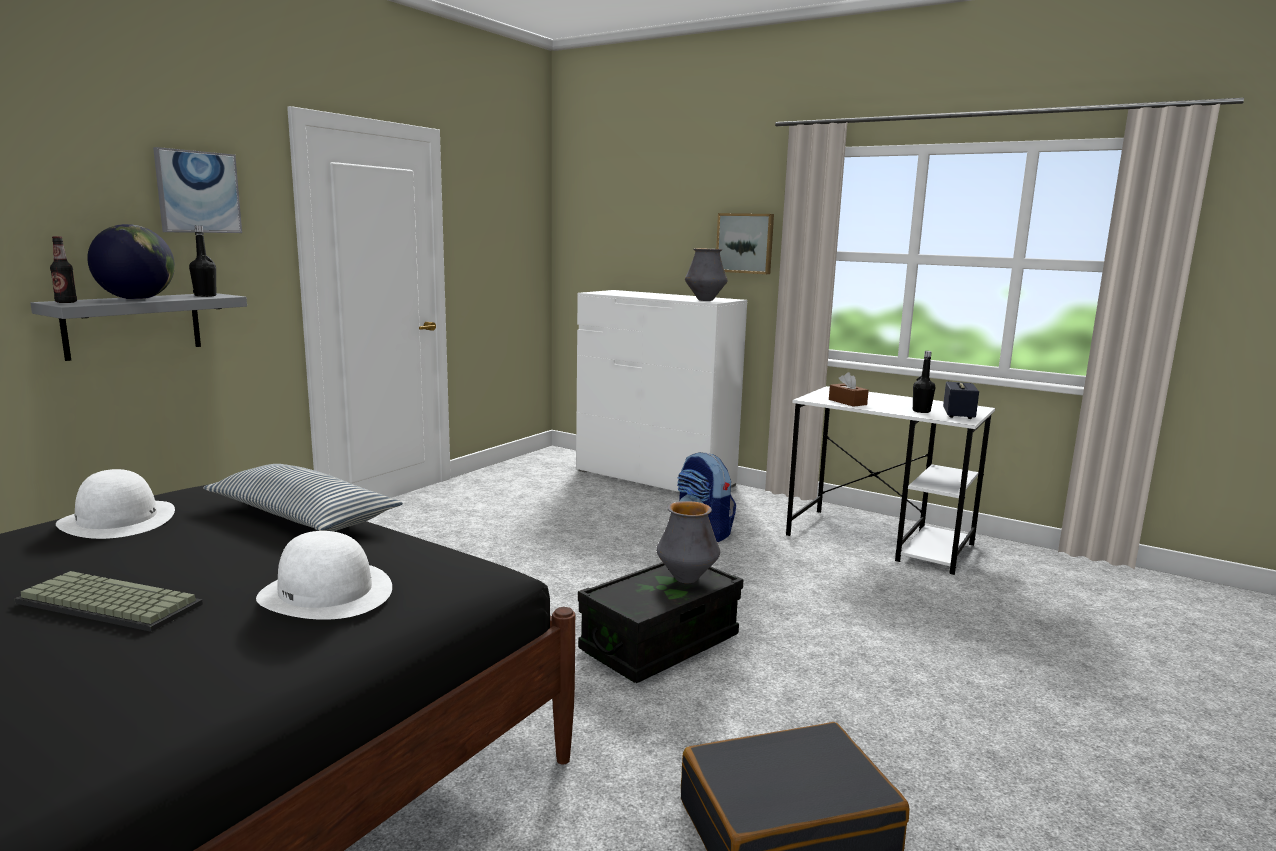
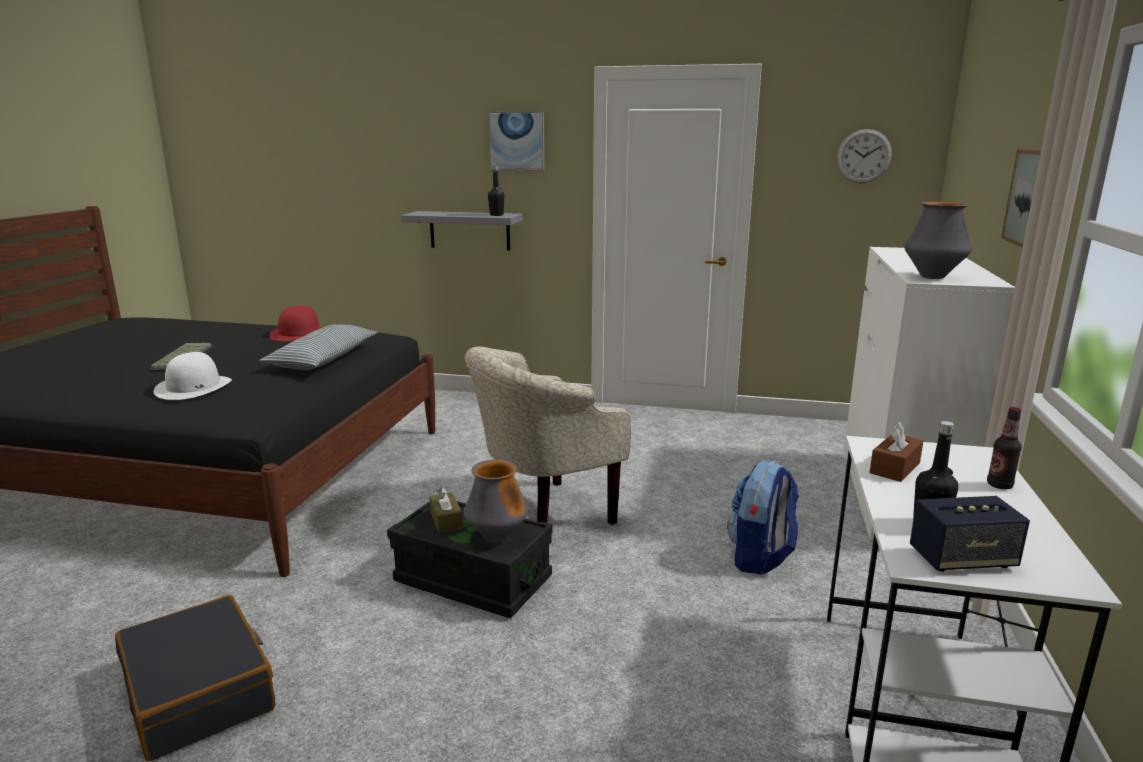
camera: 70 degrees right, 5 degrees up
(66, 302) = (421, 212): bottle -> bottle (999, 485)
(118, 520) = (299, 333): white hat -> red hat
(136, 299) = (455, 214): globe -> none
(510, 220) = (863, 156): none -> wall clock
(562, 591) = (543, 515): none -> beige armchair
(636, 595) = (446, 521): none -> brown tissue box

